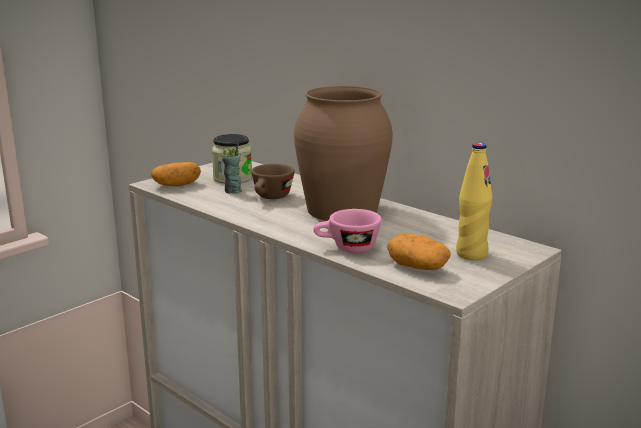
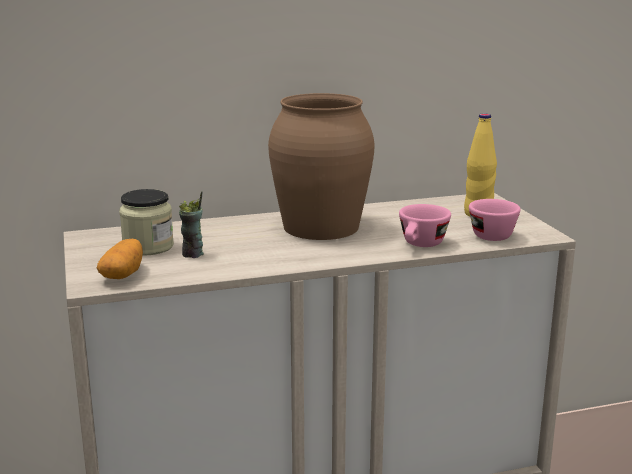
camera: 60 degrees left, 0 degrees up
(271, 198) = (243, 244): brown cup -> none
(417, 267) = (488, 234): potato -> pink cup

